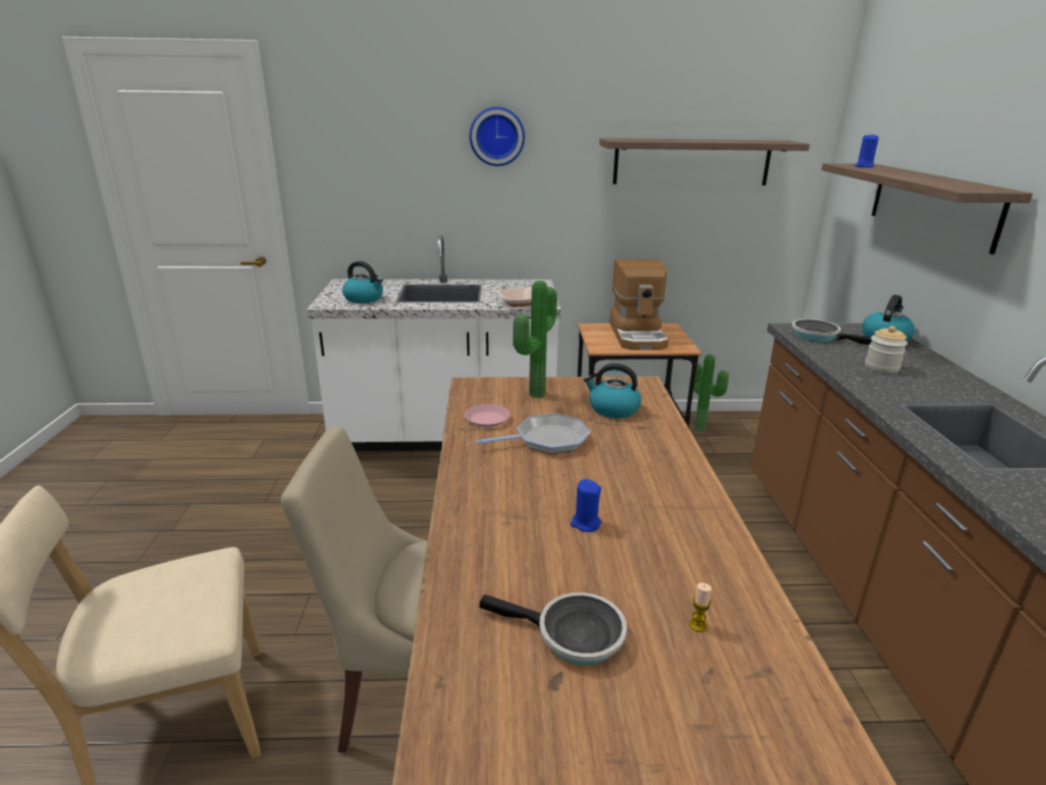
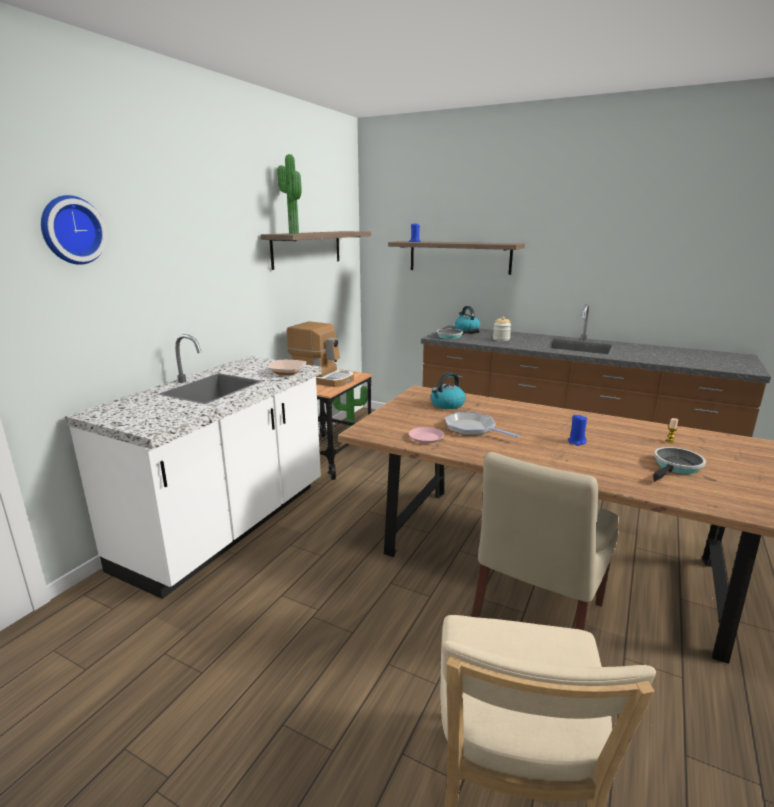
camera: 60 degrees left, 5 degrees down
(364, 299) = (170, 412): kettle -> none
(497, 136) = (196, 236): wall clock -> wall clock (71, 230)
(534, 394) = (401, 417): potted plant -> potted plant (292, 233)
(547, 440) = (472, 428): frying pan -> frying pan turned 60 degrees counterclockwise

